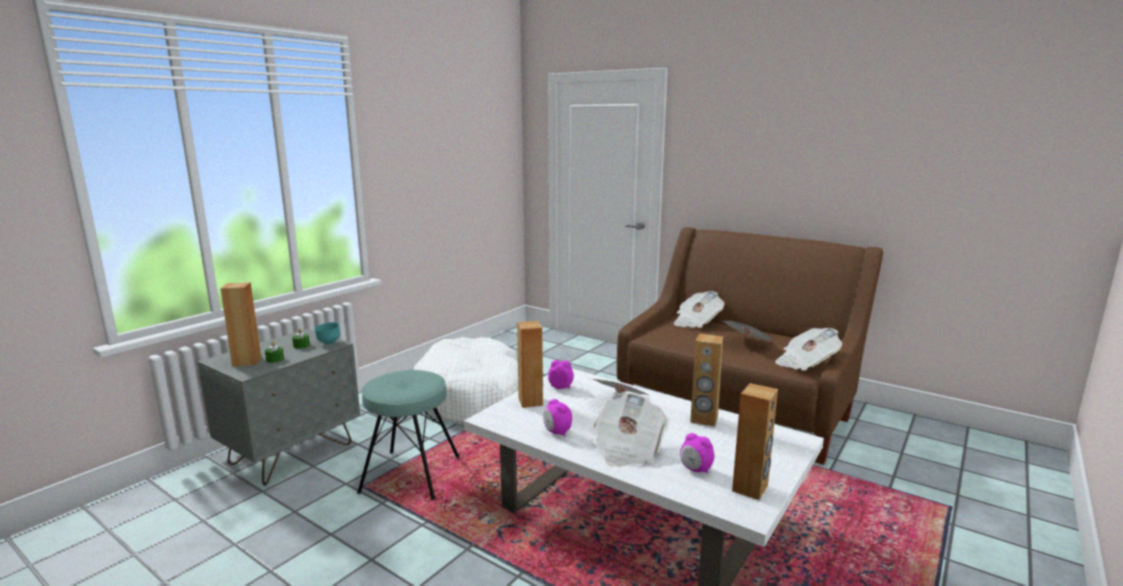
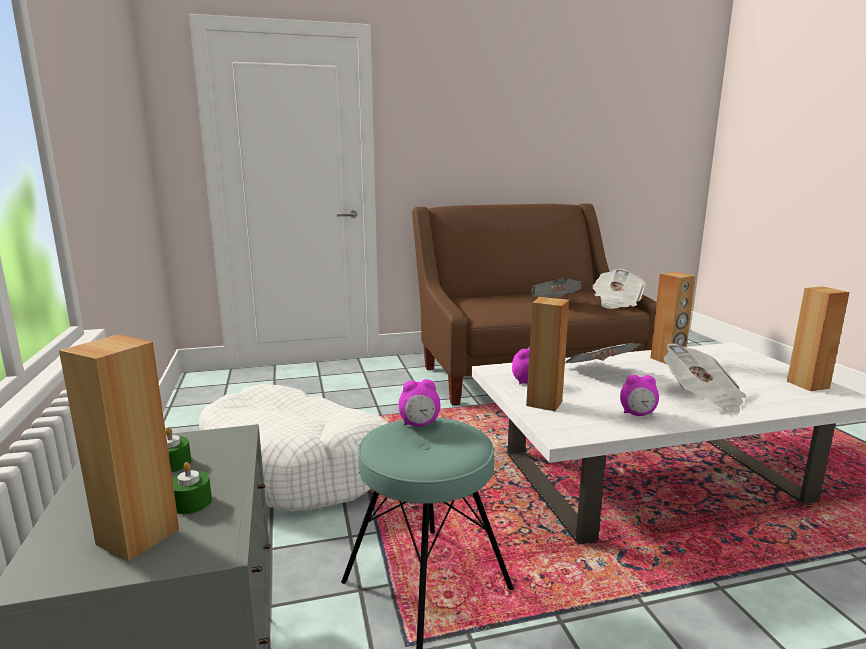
camera: 50 degrees left, 0 degrees up
(328, 343) = (215, 440): turquoise bowl -> none
(695, 470) = (764, 390): alarm clock -> alarm clock (419, 424)
(696, 322) = (480, 299): newspaper -> none

